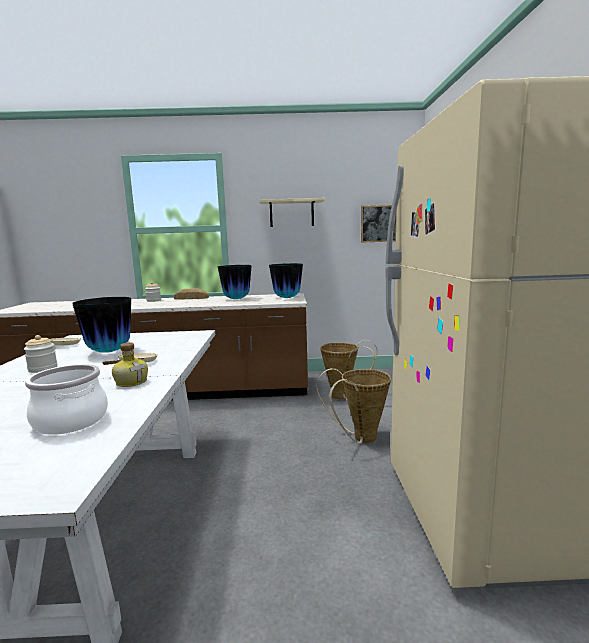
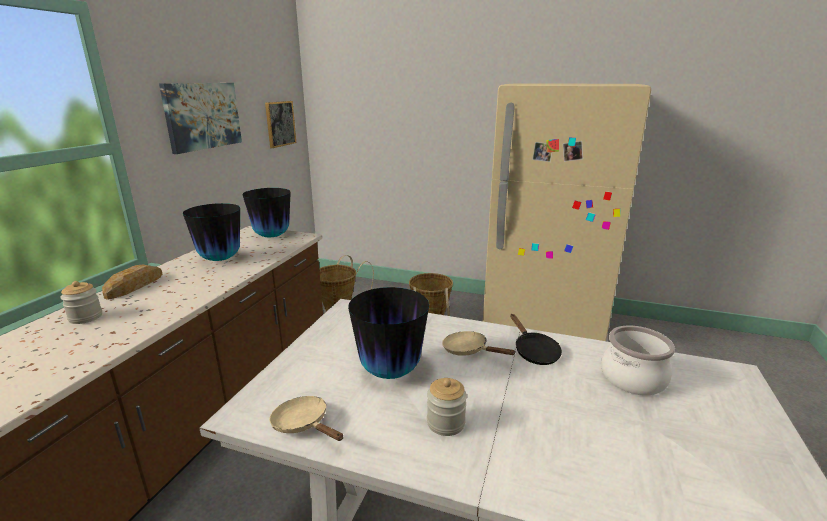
camera: 70 degrees left, 10 degrees up
(132, 382) = (534, 352): bottle -> black frying pan
(291, 213) = (202, 116): beige shelf -> picture

